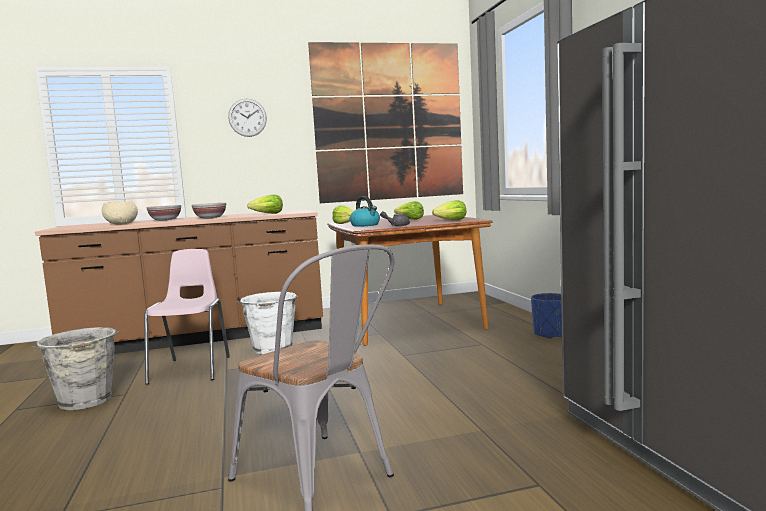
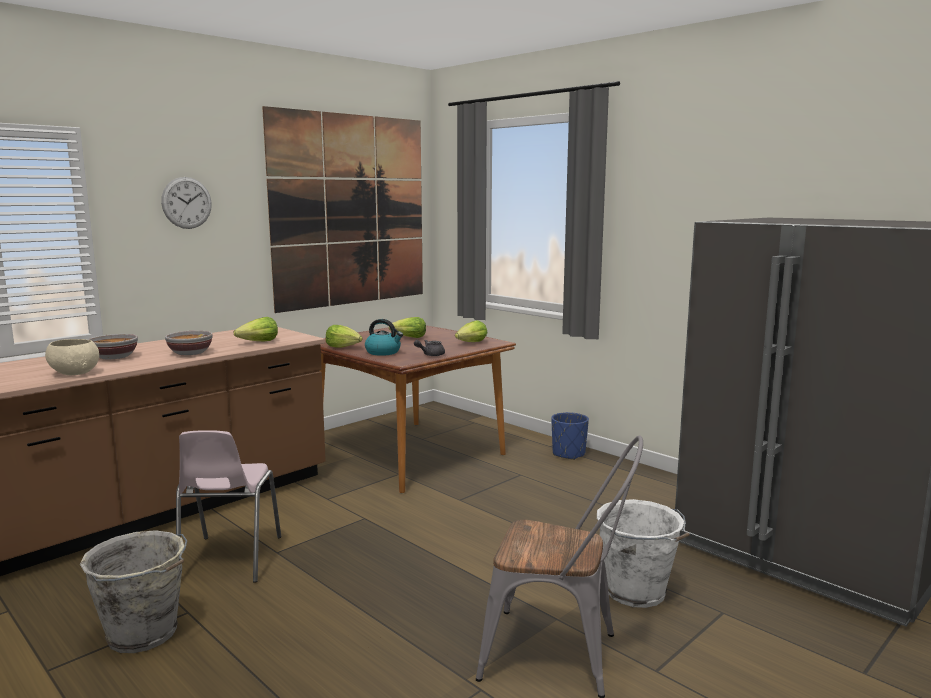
camera: 30 degrees left, 5 degrees up
(192, 369) = (229, 560): pink chair -> pink chair turned 150 degrees counterclockwise
(272, 349) = (295, 513): white bucket -> white bucket (637, 593)

